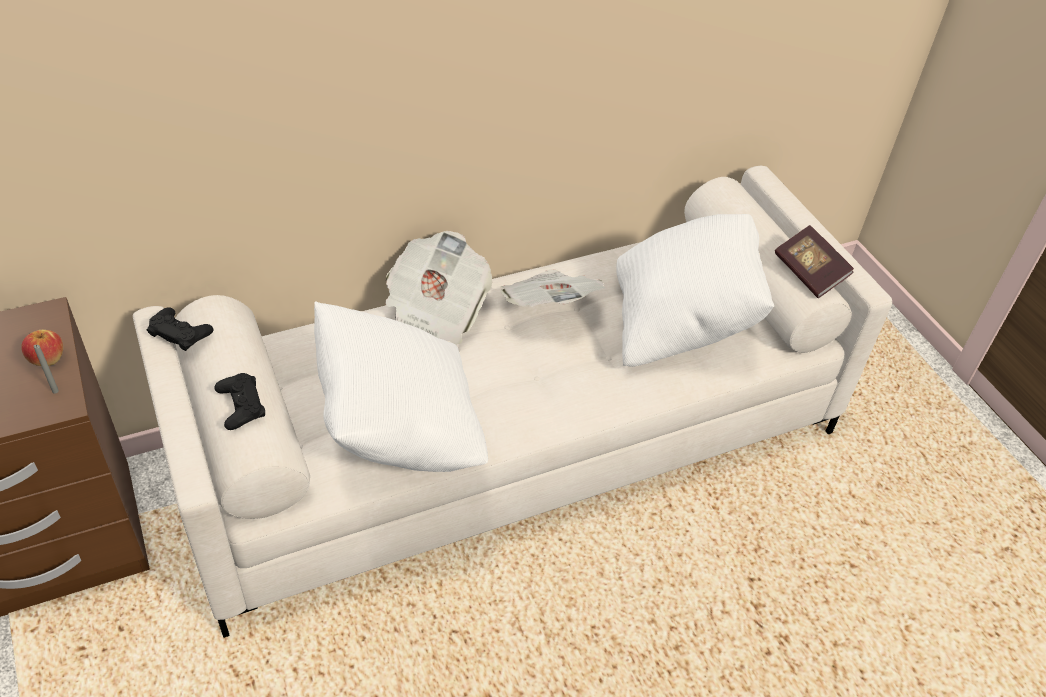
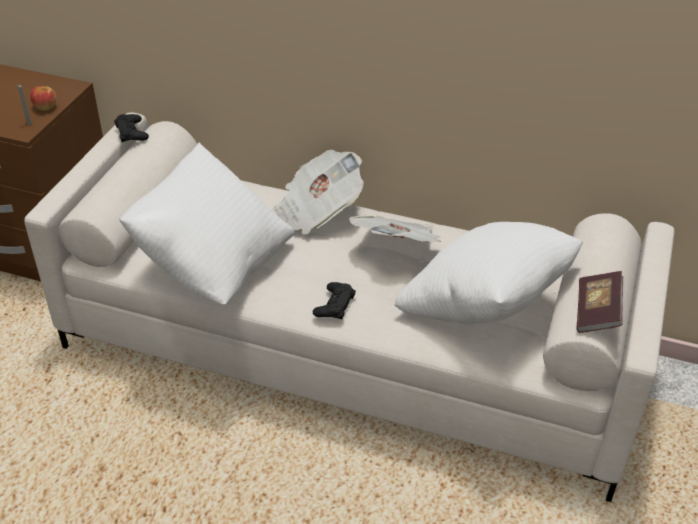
camera: 45 degrees right, 5 degrees down
(241, 405) = (112, 184): black game controller -> black game controller (334, 305)

